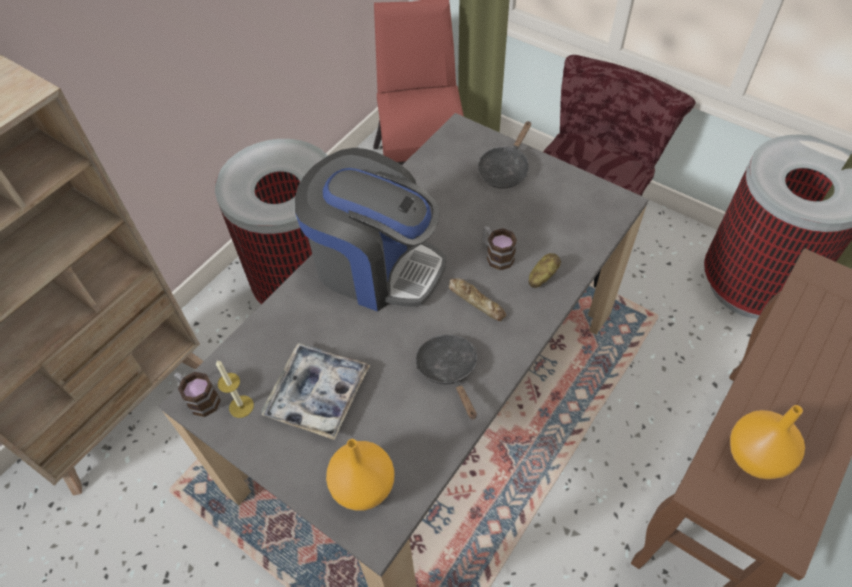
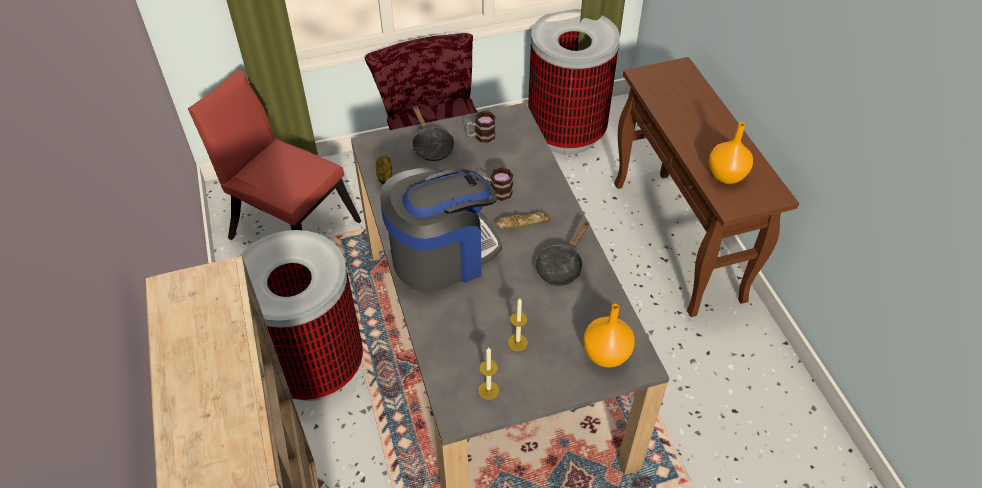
camera: 55 degrees left, 5 degrees down
(199, 399) = (459, 412): mug -> mug (480, 136)
(317, 394) = (517, 342): tray -> candle
(449, 371) = (561, 266): black frying pan -> black frying pan turned 75 degrees counterclockwise
(542, 277) = (534, 182): potato -> potato (384, 176)

